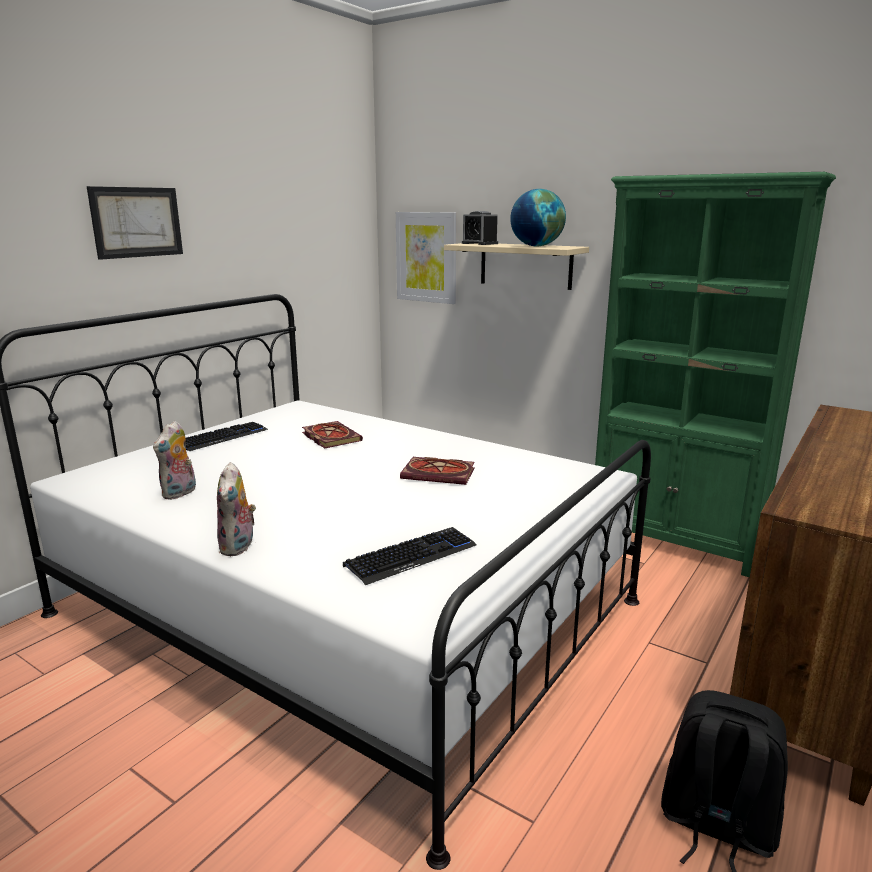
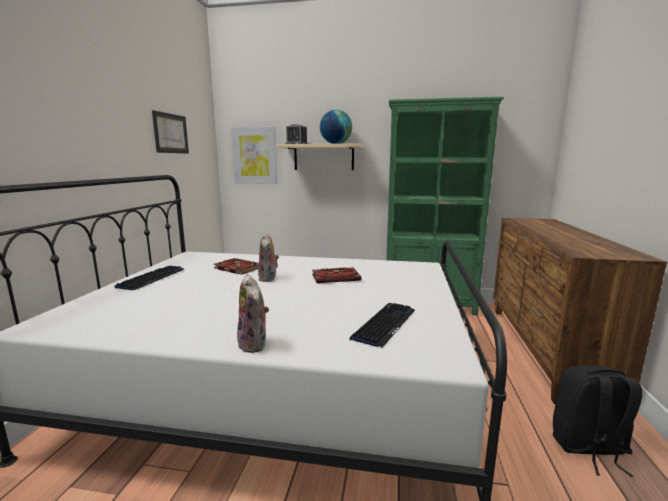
camera: 25 degrees left, 5 degrees down
(137, 222) = (68, 107): picture -> picture (170, 133)
(180, 493) = (158, 318): plush toy -> plush toy (269, 278)

